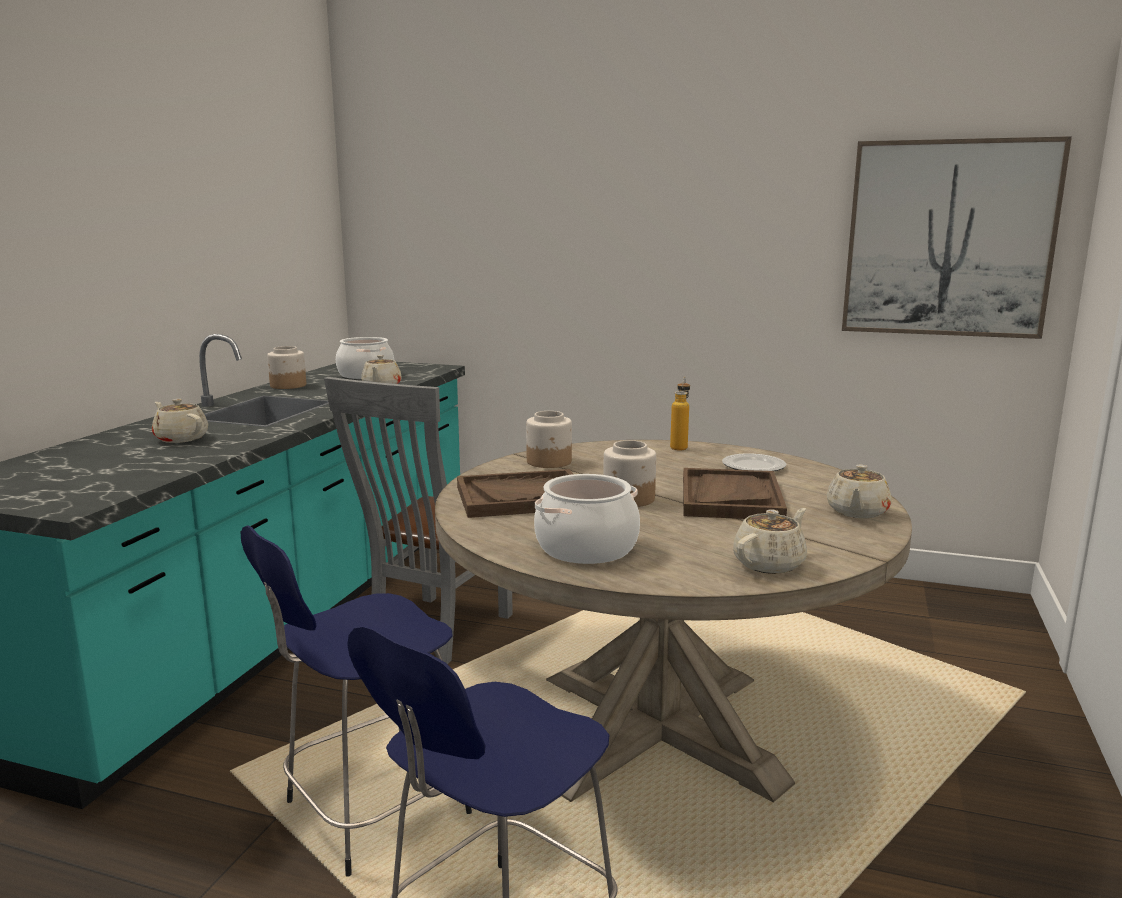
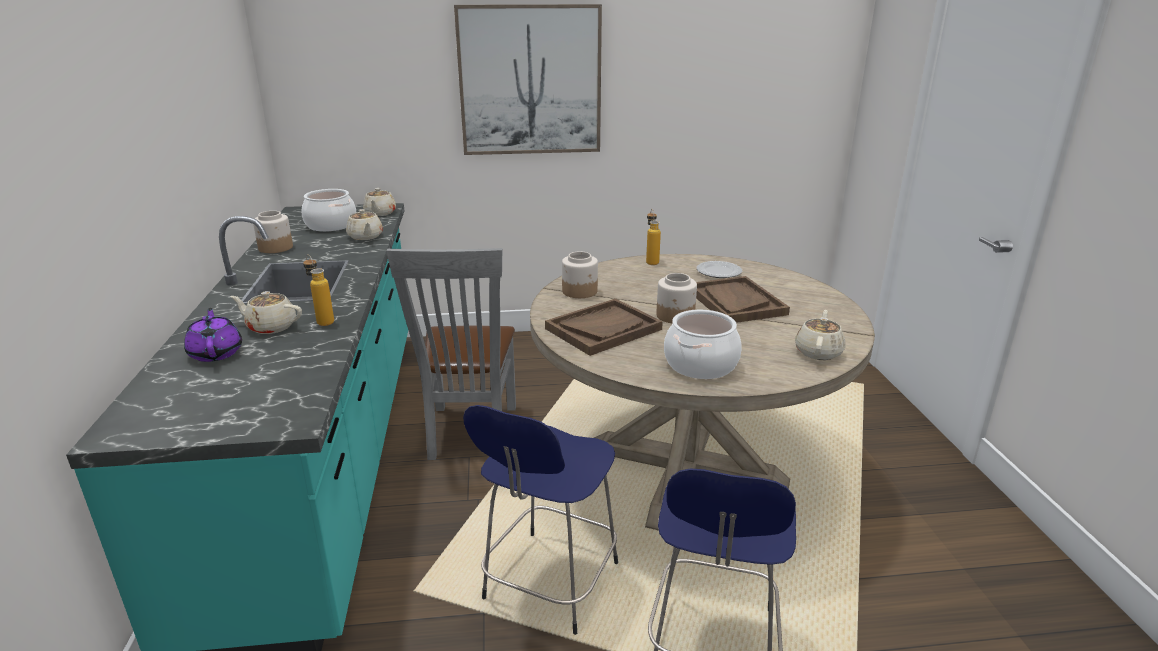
camera: 25 degrees left, 10 degrees up
(106, 449) = (216, 353): none -> purple teapot
(231, 440) = (322, 320): none -> bottle
(857, 512) = (819, 300): beige teapot -> beige teapot (380, 213)
(948, 239) = (778, 80): picture -> picture (530, 81)

